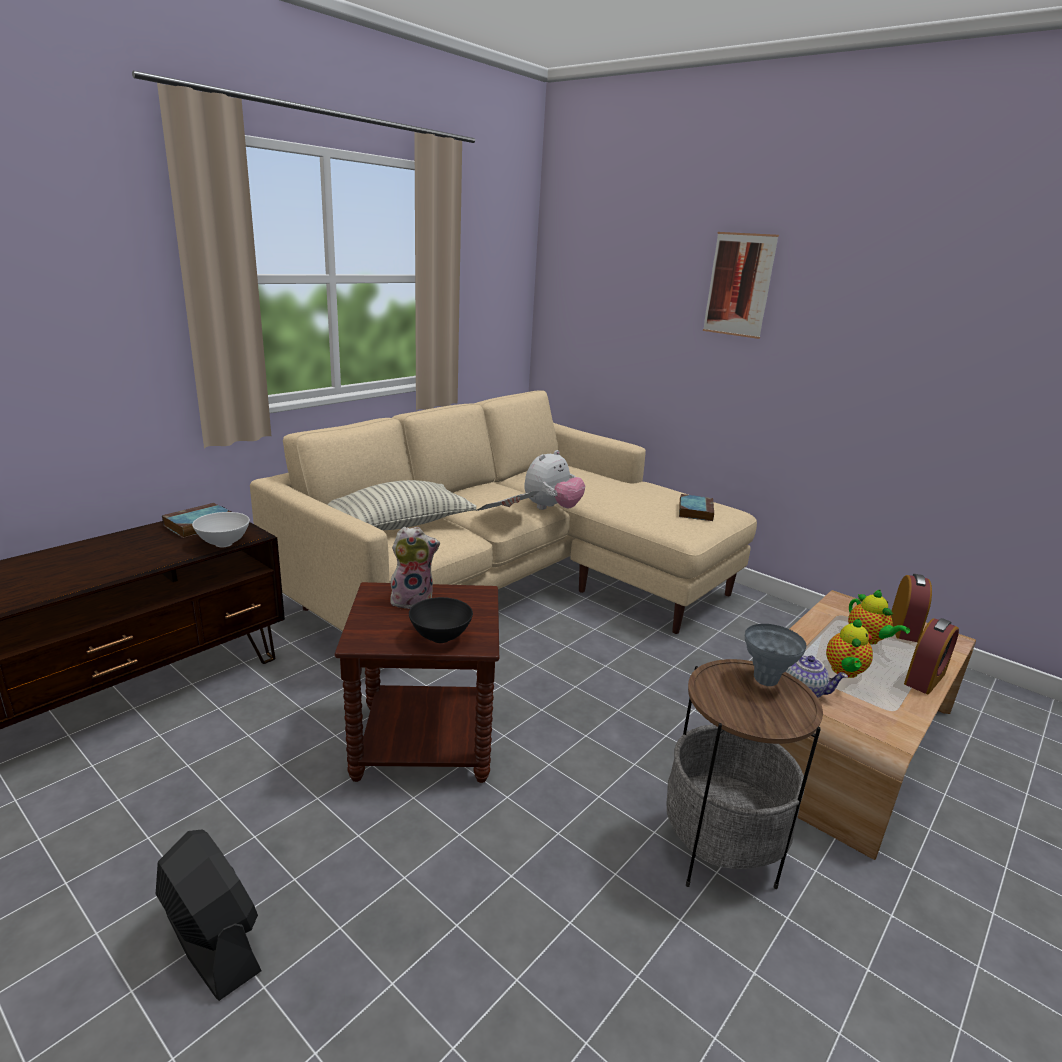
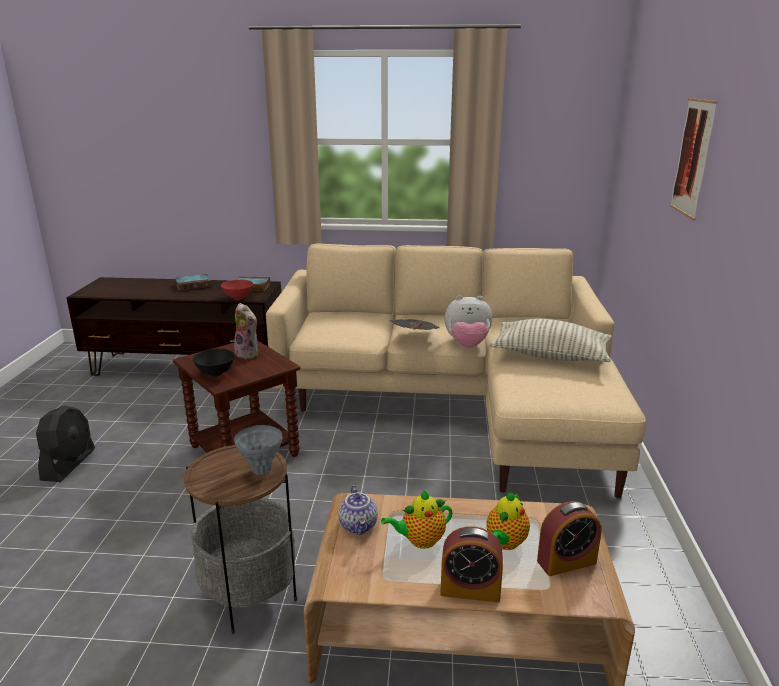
camera: 55 degrees right, 0 degrees up
(224, 544) = (238, 298): white bowl -> red bowl
(400, 525) = (348, 320): pillow -> pillow (550, 356)
(695, 511) = (574, 388): book -> book (194, 285)

